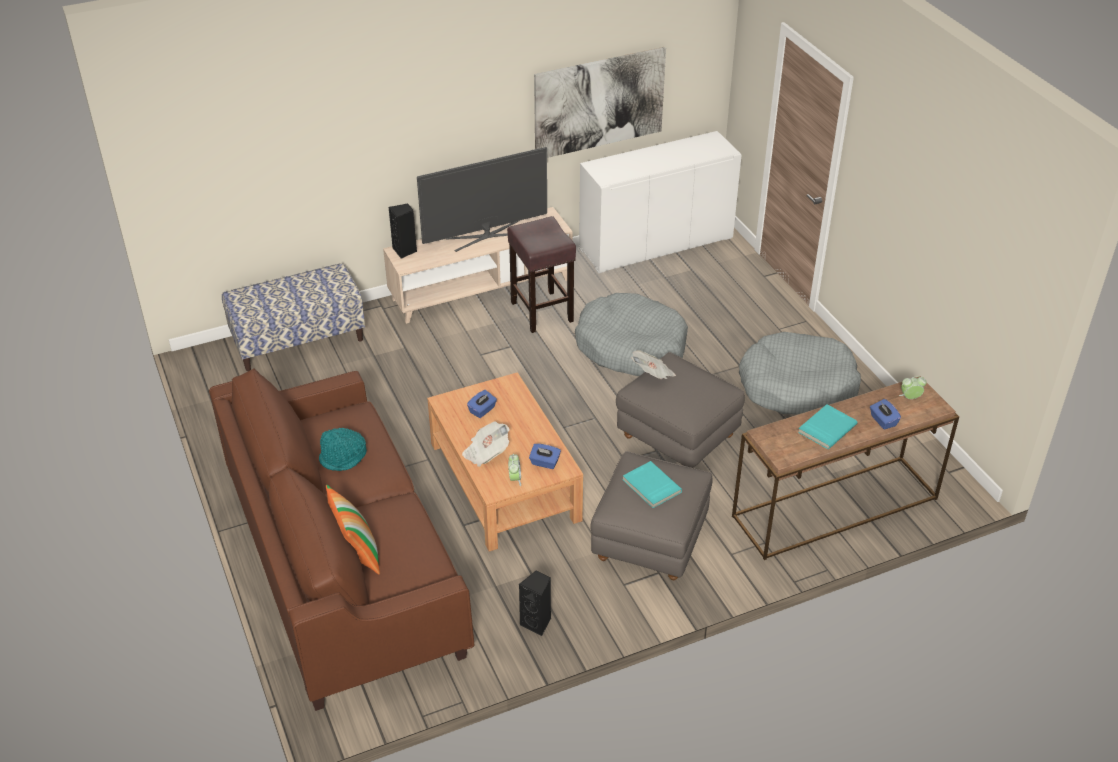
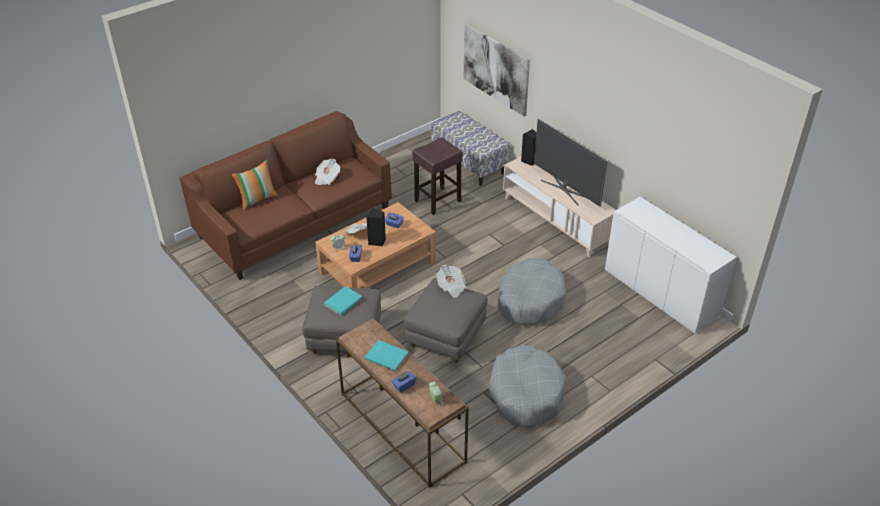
camera: 75 degrees right, 0 degrees up
(343, 457) = (326, 178): turquoise hat -> newspaper
(537, 623) = (268, 301): black speaker -> black speaker (377, 241)
(542, 312) = (546, 252): brown stool -> brown stool (437, 201)
(599, 102) = (661, 164): picture -> picture (496, 69)

